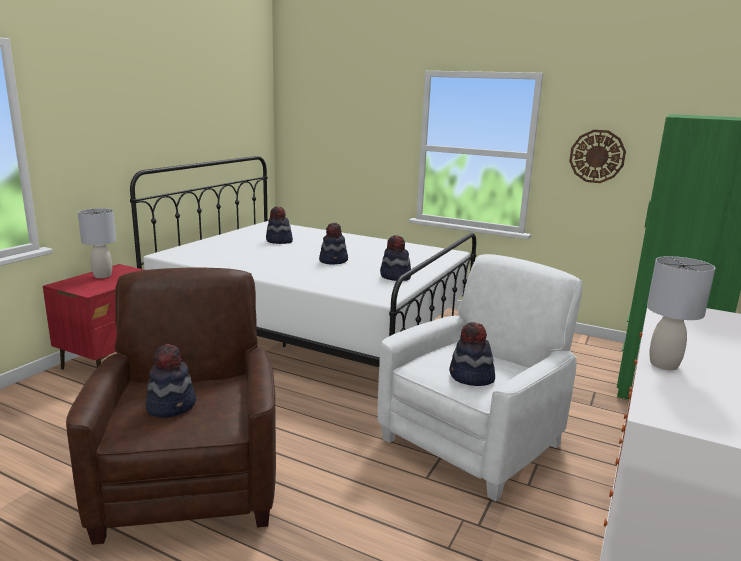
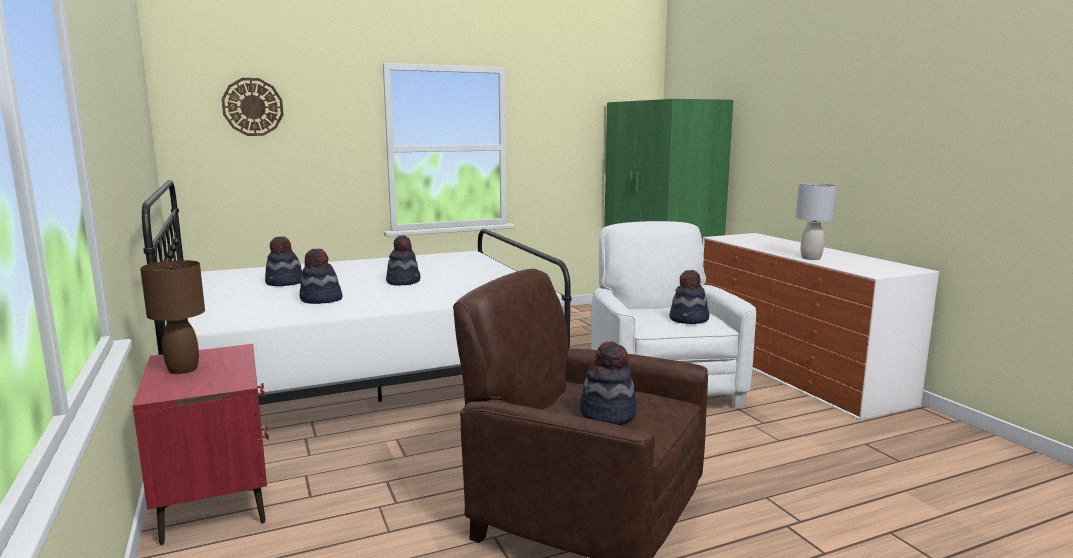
camera: 50 degrees left, 5 degrees down
(102, 276) = (183, 369): grey table lamp -> brown table lamp
(395, 277) = (492, 277): hat -> hat (321, 300)
(597, 156) = (558, 142): wall clock -> wall clock (253, 107)

